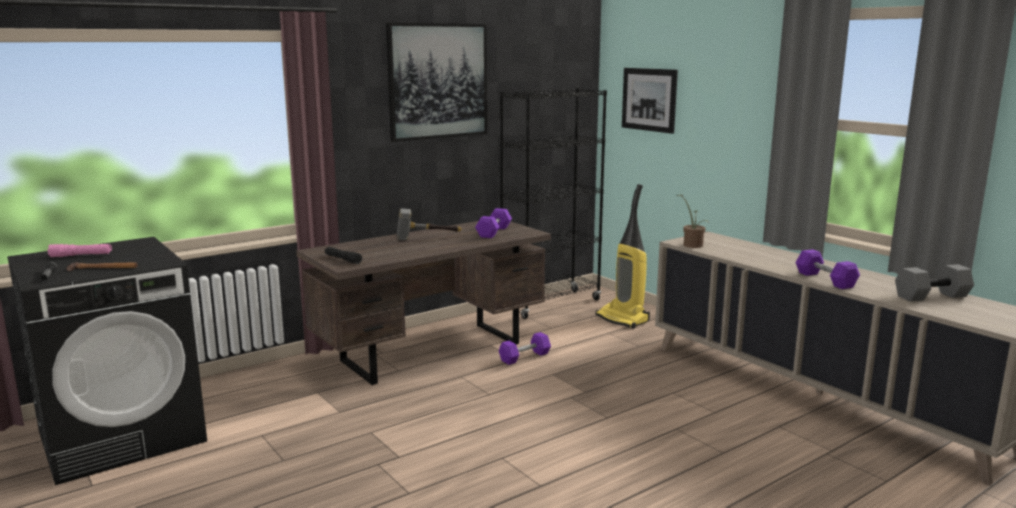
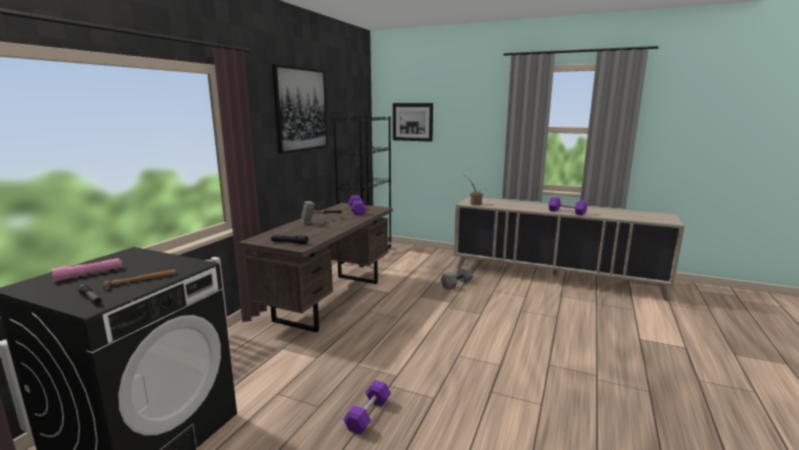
camera: 30 degrees left, 0 degrees up
(524, 357) = (391, 290): purple dumbbell -> purple dumbbell (368, 415)
(623, 319) = (417, 256): vacuum cleaner -> none
(931, 296) = (619, 212): grey dumbbell -> grey dumbbell (456, 284)

